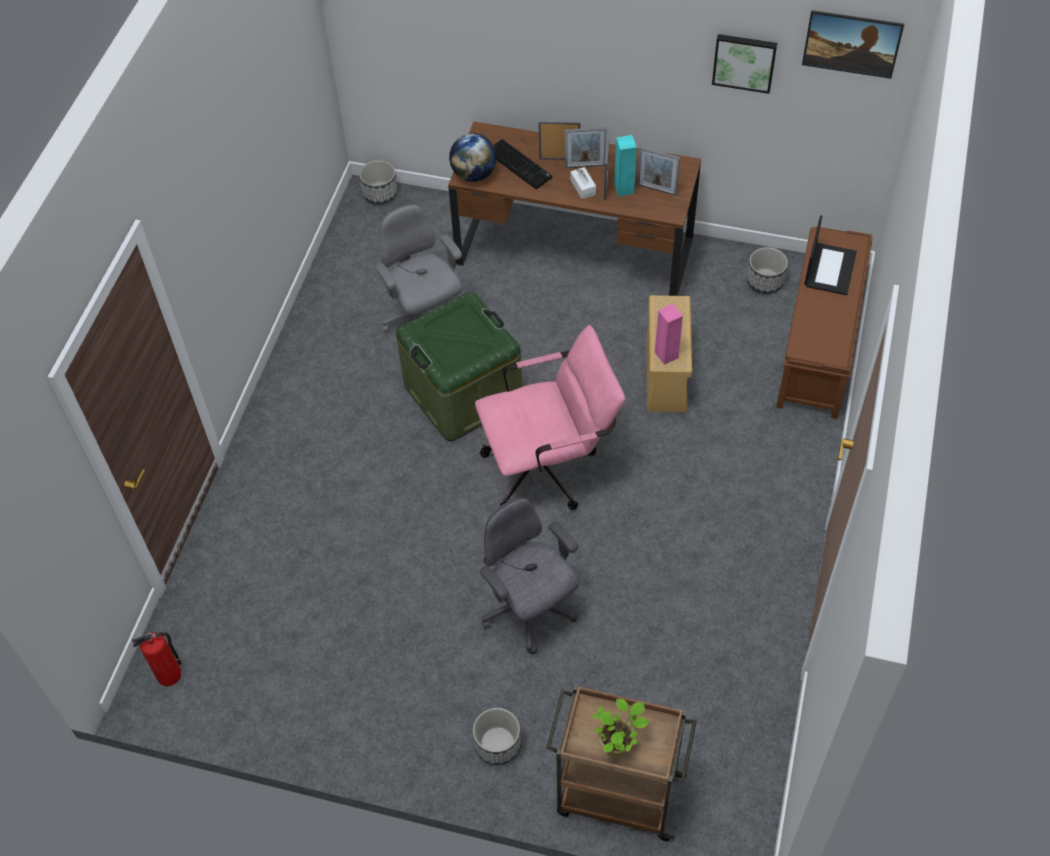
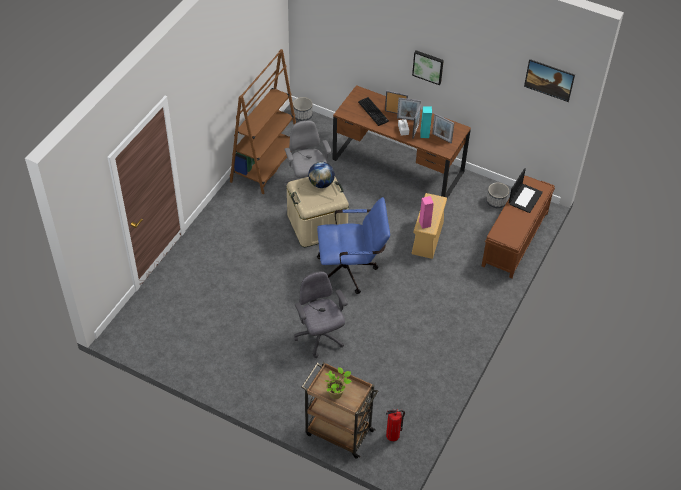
camera: 10 degrees right, 5 degrees down
(169, 674) = (131, 328): fire extinguisher -> fire extinguisher (393, 435)
(338, 298) = (265, 164): none -> brown bookcase
(463, 393) = (317, 225): green storage box -> beige storage box
(474, 174) = (348, 112): globe -> globe (321, 184)
(497, 744) = (285, 396): planter -> none
(549, 467) = (351, 270): pink office chair -> blue office chair
(744, 61) = (495, 79): picture -> picture (428, 66)

